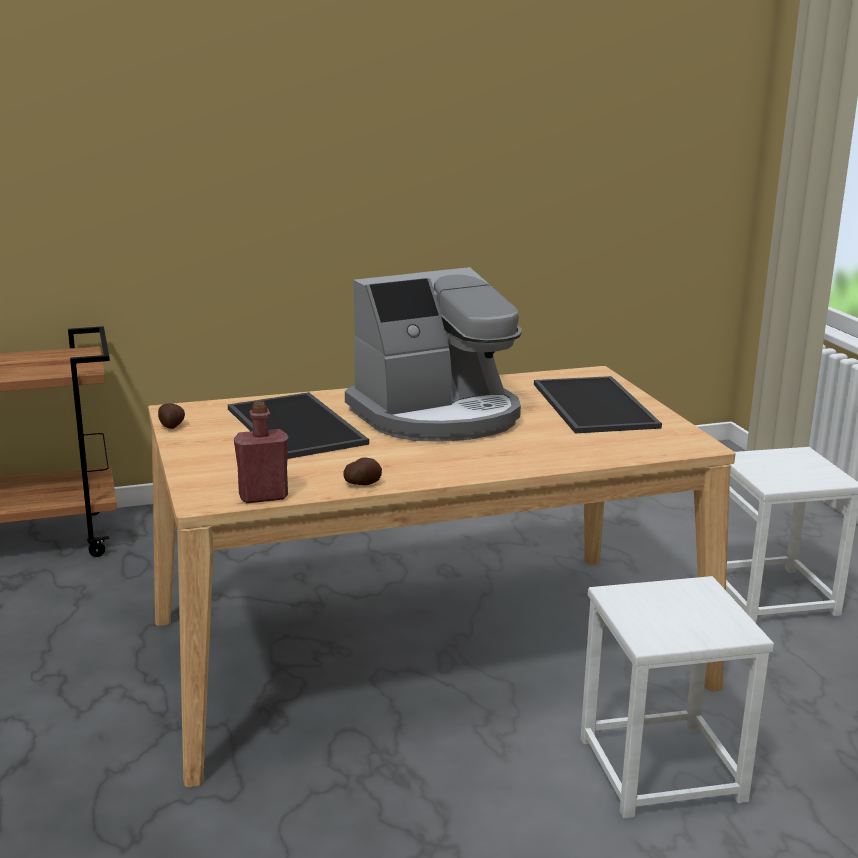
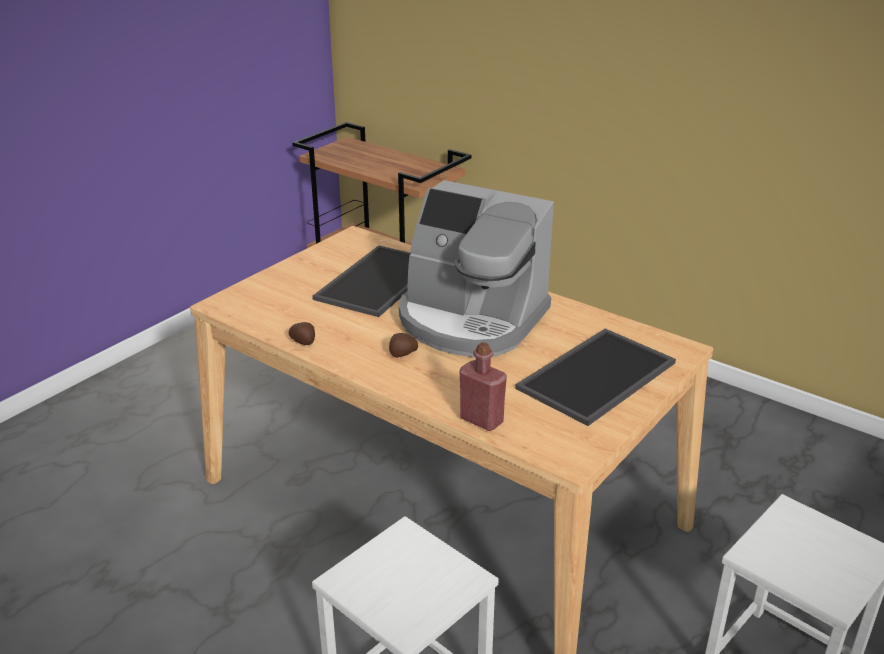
camera: 55 degrees right, 10 degrees up
(171, 426) = (325, 246): potato -> potato (402, 354)
(263, 496) = (246, 318): red bottle -> red bottle (481, 420)

